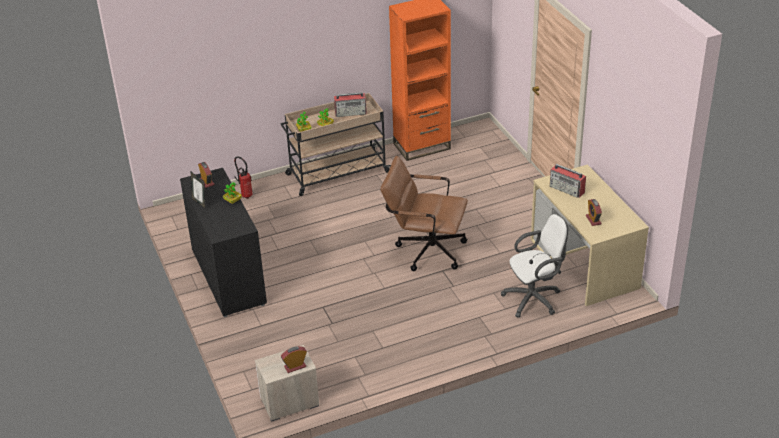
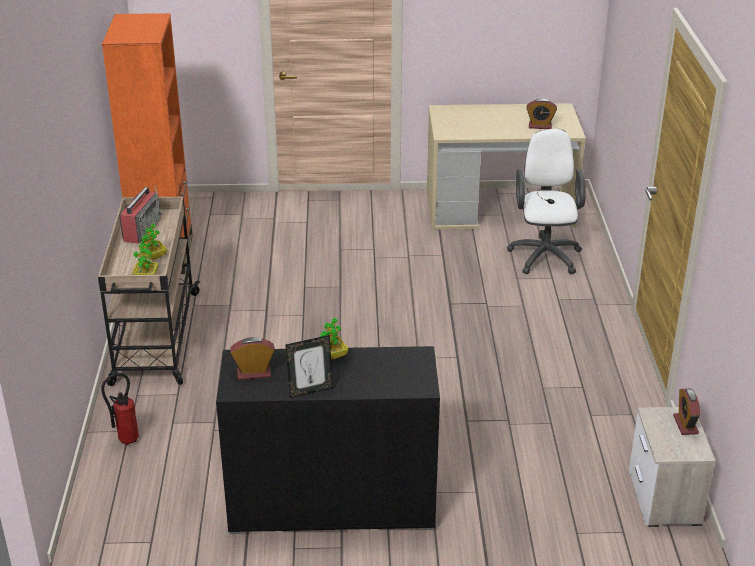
camera: 70 degrees left, 5 degrees down
(425, 250) = (397, 306): brown office chair -> none
(567, 189) = (470, 126): radio -> none

